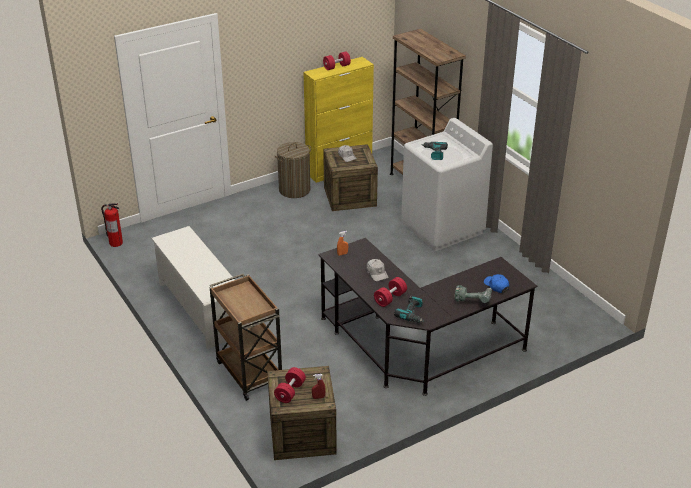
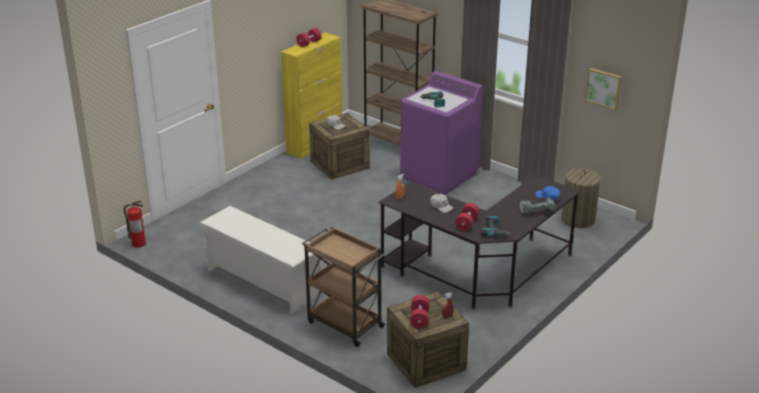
camera: 20 degrees left, 5 degrees down
(294, 190) = (284, 168): laundry basket -> laundry basket (578, 219)
(442, 228) = (439, 175): white washing machine -> purple washing machine
(605, 174) = (604, 88): none -> picture

